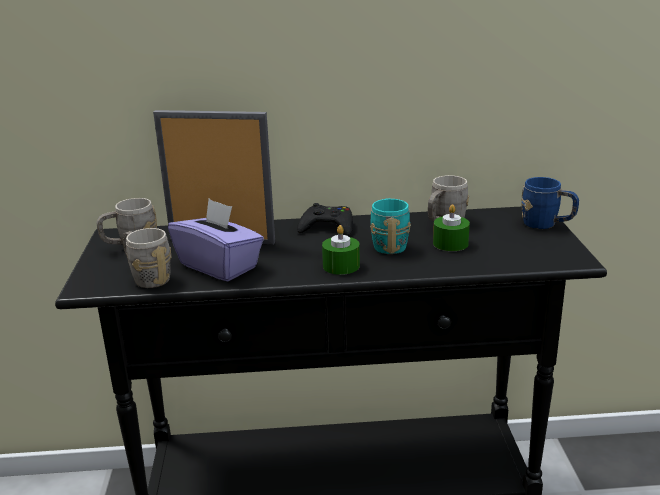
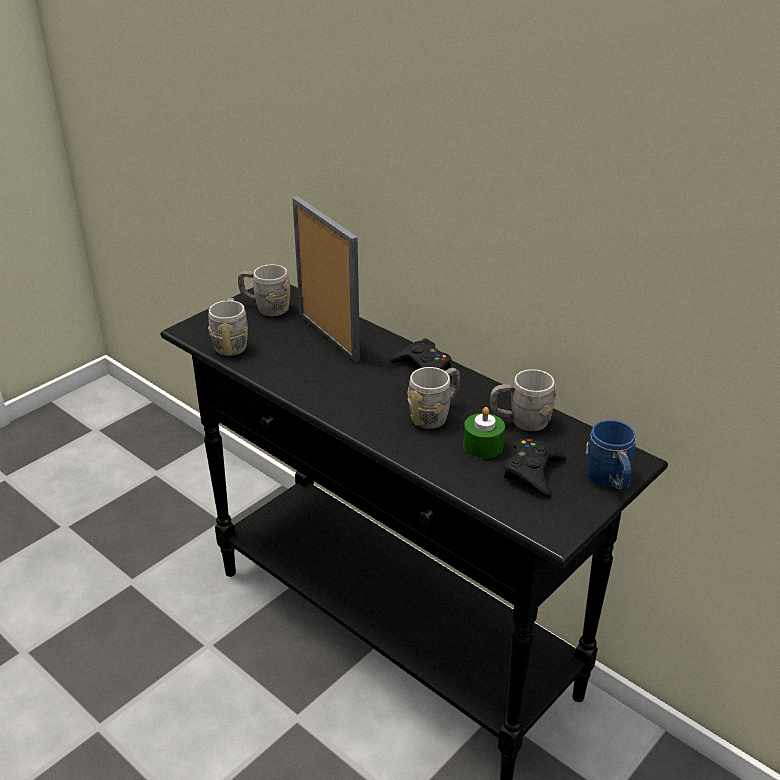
camera: 45 degrees right, 10 degrees up
(219, 266) = (287, 360): purple tissue box -> none
(341, 266) = (362, 413): green candle -> none
(389, 244) = (435, 415): turquoise mug -> grey mug
(503, 241) = (533, 472): none -> black game controller

